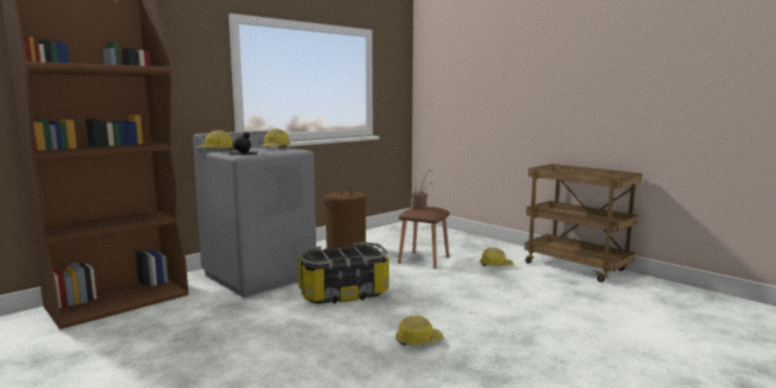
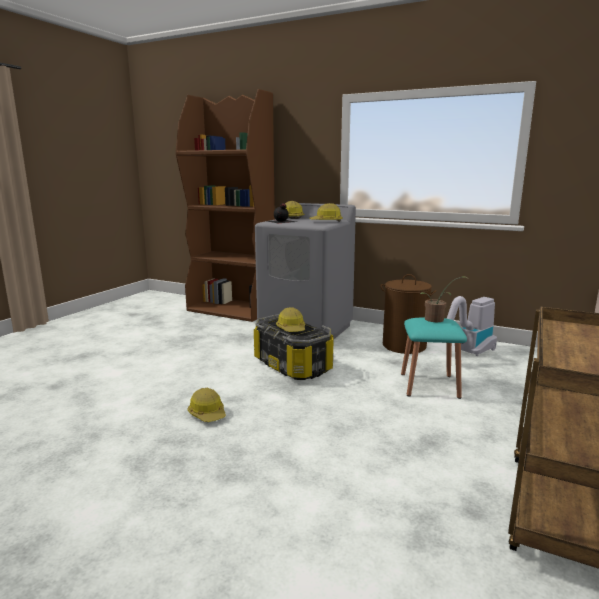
camera: 70 degrees right, 5 degrees up
(381, 240) = (467, 353): none -> vacuum cleaner
(424, 259) = (429, 385): brown stool -> turquoise stool
(495, 265) = (470, 434): hard hat -> hard hat (292, 328)

